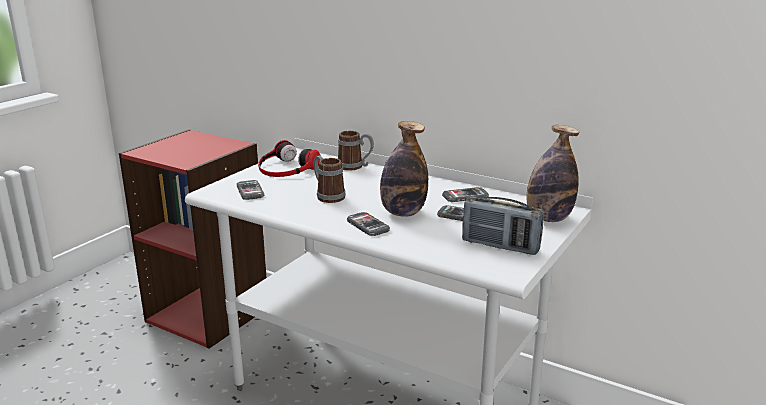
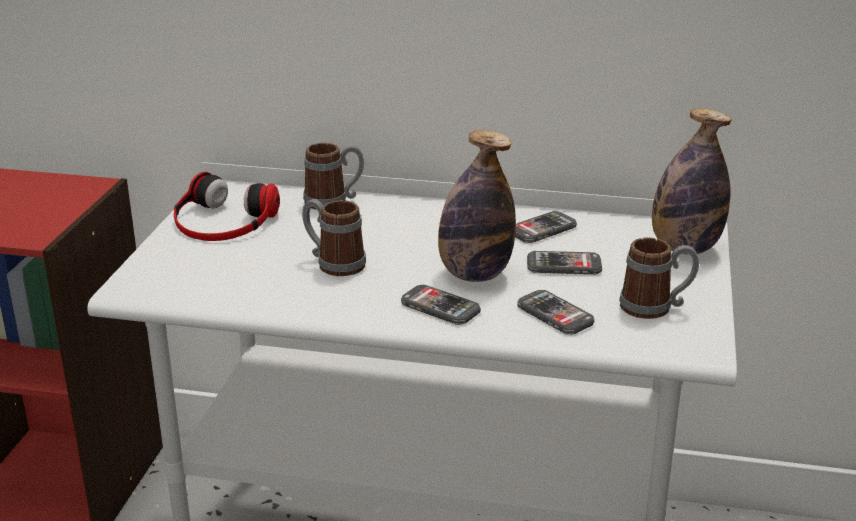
camera: 20 degrees left, 5 degrees up
(250, 191) = (198, 276): phone -> phone (555, 314)
(500, 246) = (655, 307): radio -> mug

